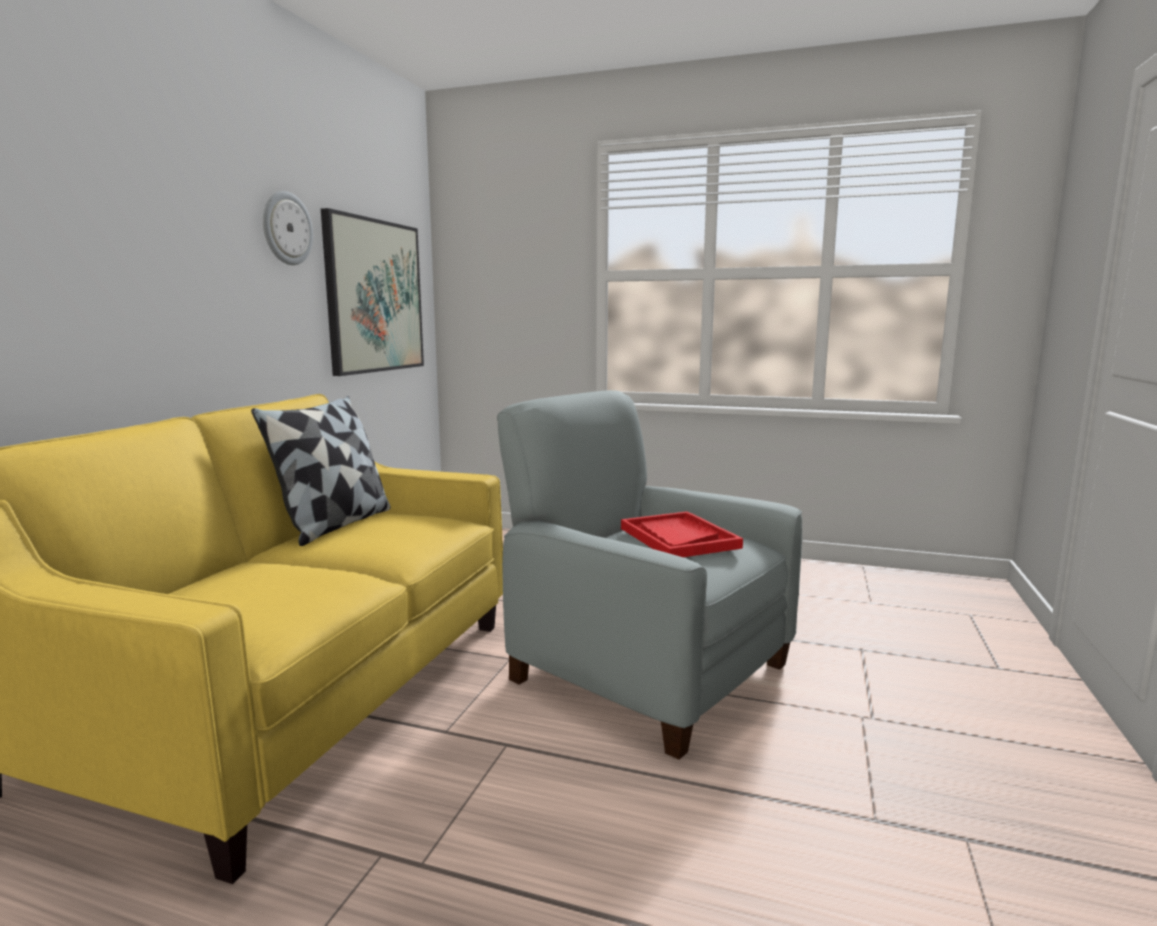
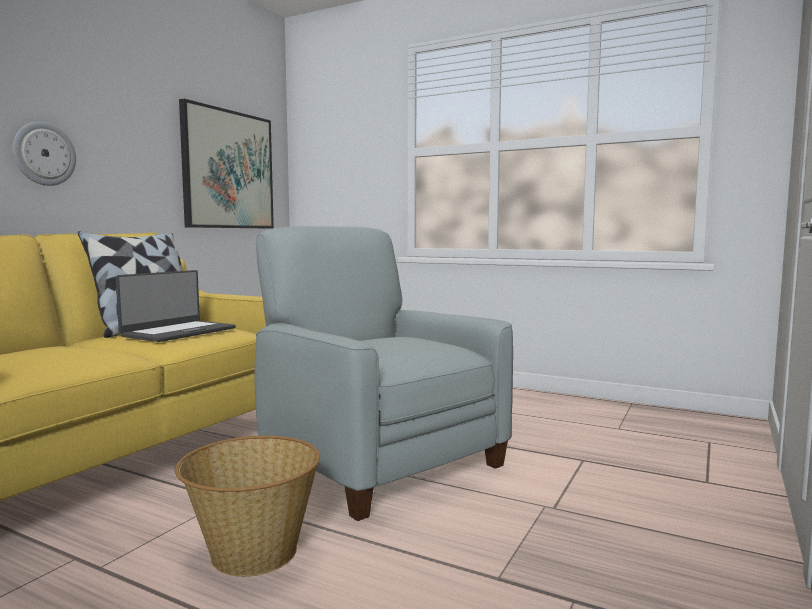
camera: 10 degrees right, 5 degrees down
(286, 228) = (146, 111): wall clock -> wall clock (44, 154)
(392, 532) = (178, 332): none -> laptop
(590, 818) = (252, 552): none -> basket
(678, 538) = (398, 342): red tray -> none

